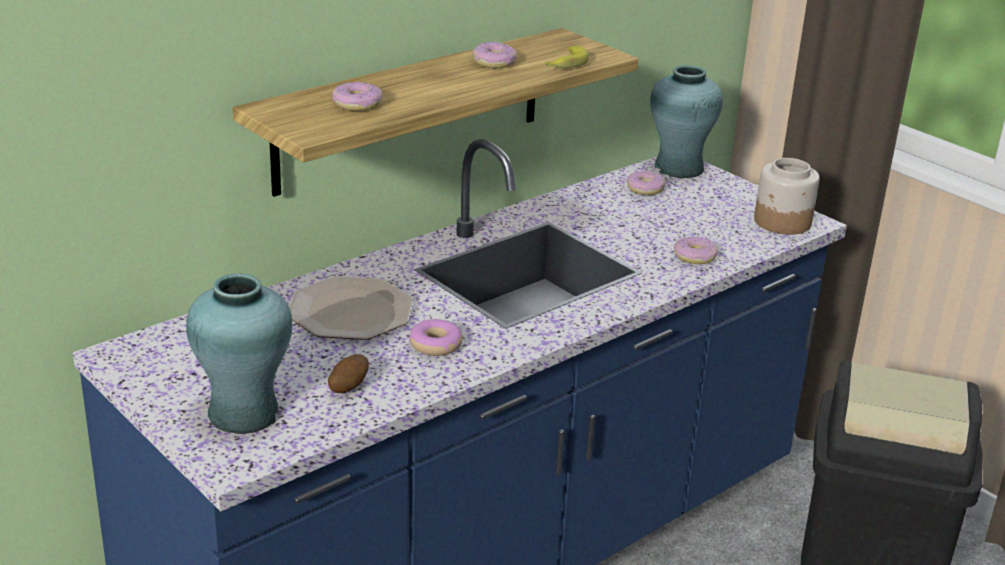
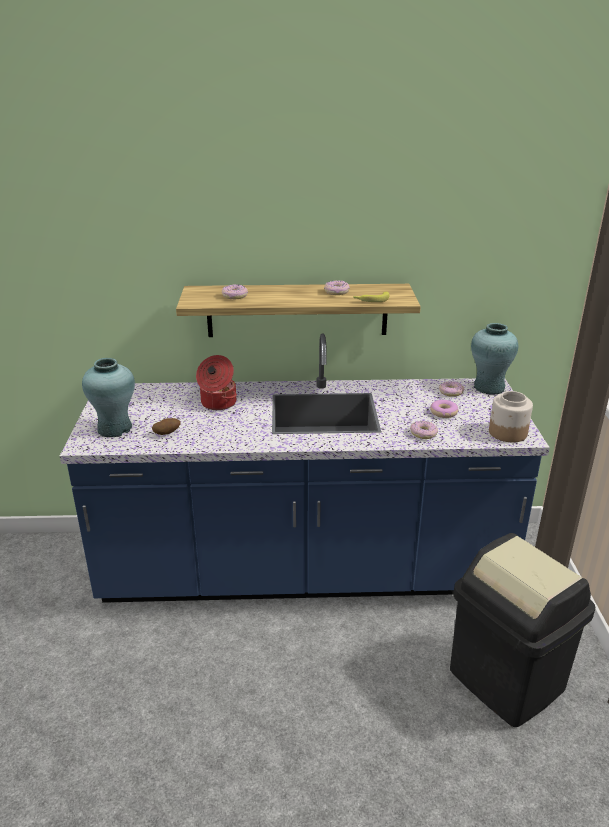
camera: 40 degrees right, 0 degrees up
(351, 311) = (217, 403): plate -> cooking pot
(436, 345) = (229, 429): donut -> donut (443, 413)

